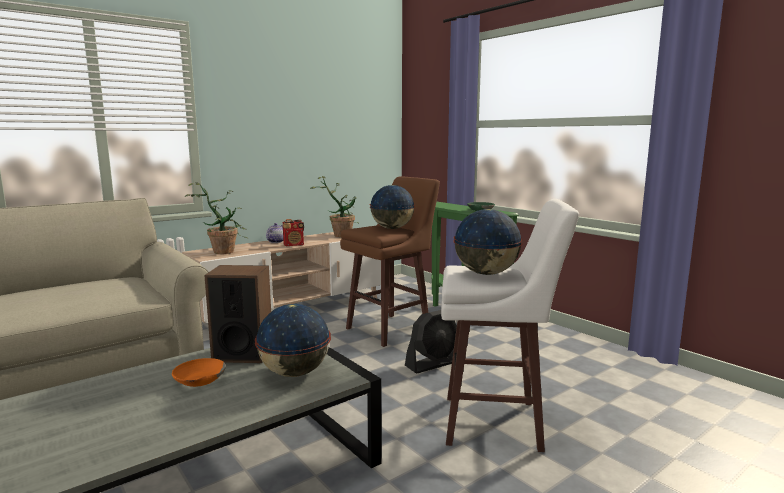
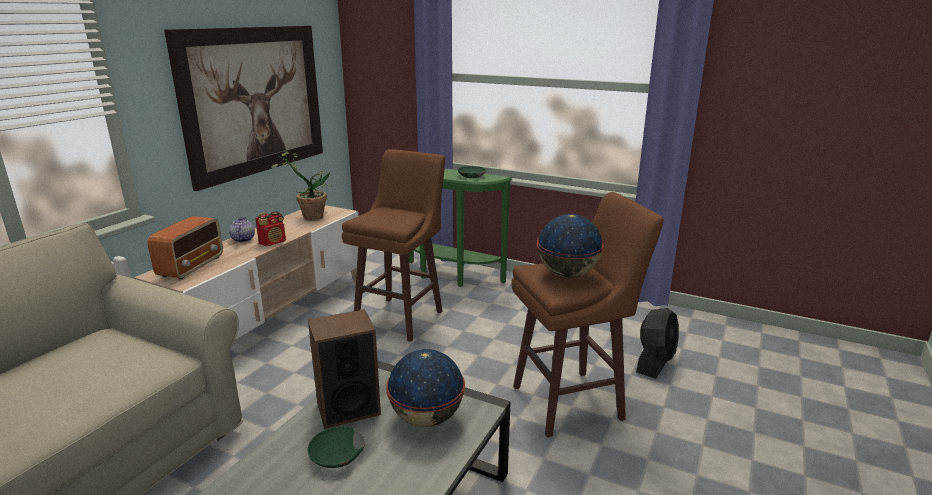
camera: 25 degrees left, 10 degrees up
(198, 380) = (336, 456): orange bowl -> green bowl
(223, 250) = (192, 266): potted plant -> radio
(313, 139) = (255, 101): none -> picture
(392, 228) = (401, 214): globe -> none
(433, 364) = (473, 351): black fan -> black fan (655, 362)
(495, 423) = (570, 402): white stool -> brown stool

